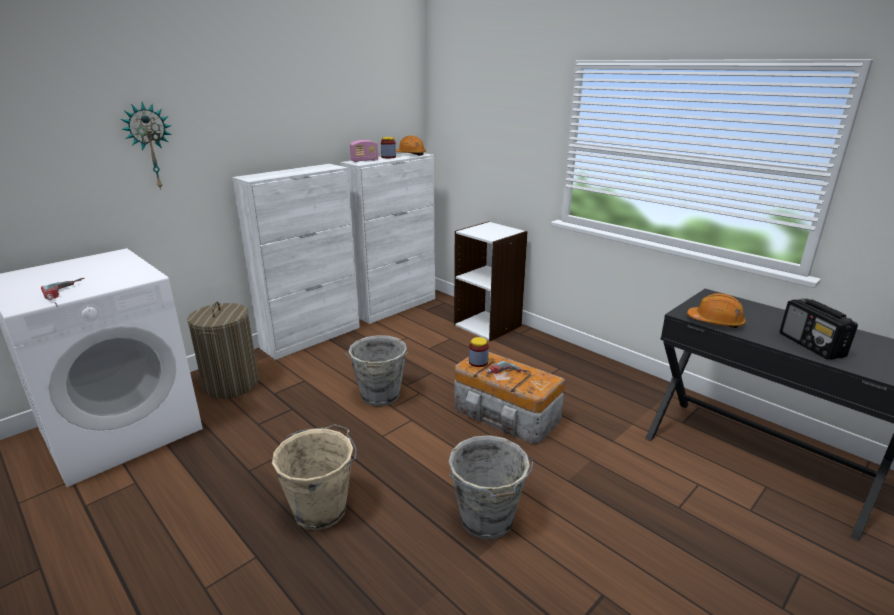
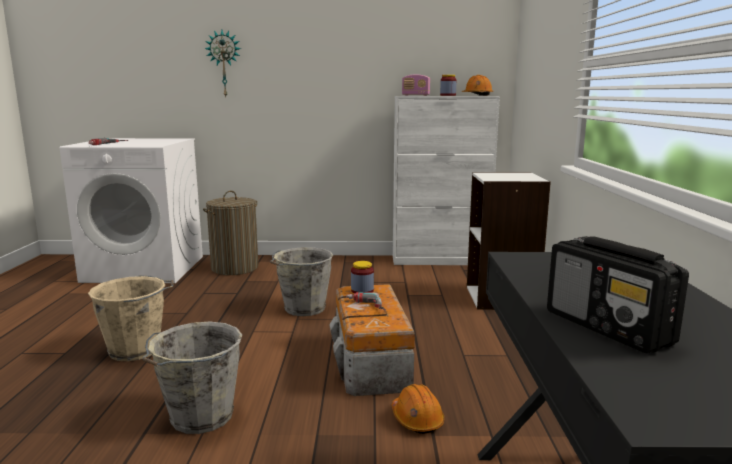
camera: 45 degrees right, 10 degrees down
(312, 337) = (335, 260): white cabinet -> none
(715, 322) = (533, 271): orange hard hat -> orange hard hat (417, 419)
(811, 346) = (608, 328): radio -> radio turned 60 degrees counterclockwise

